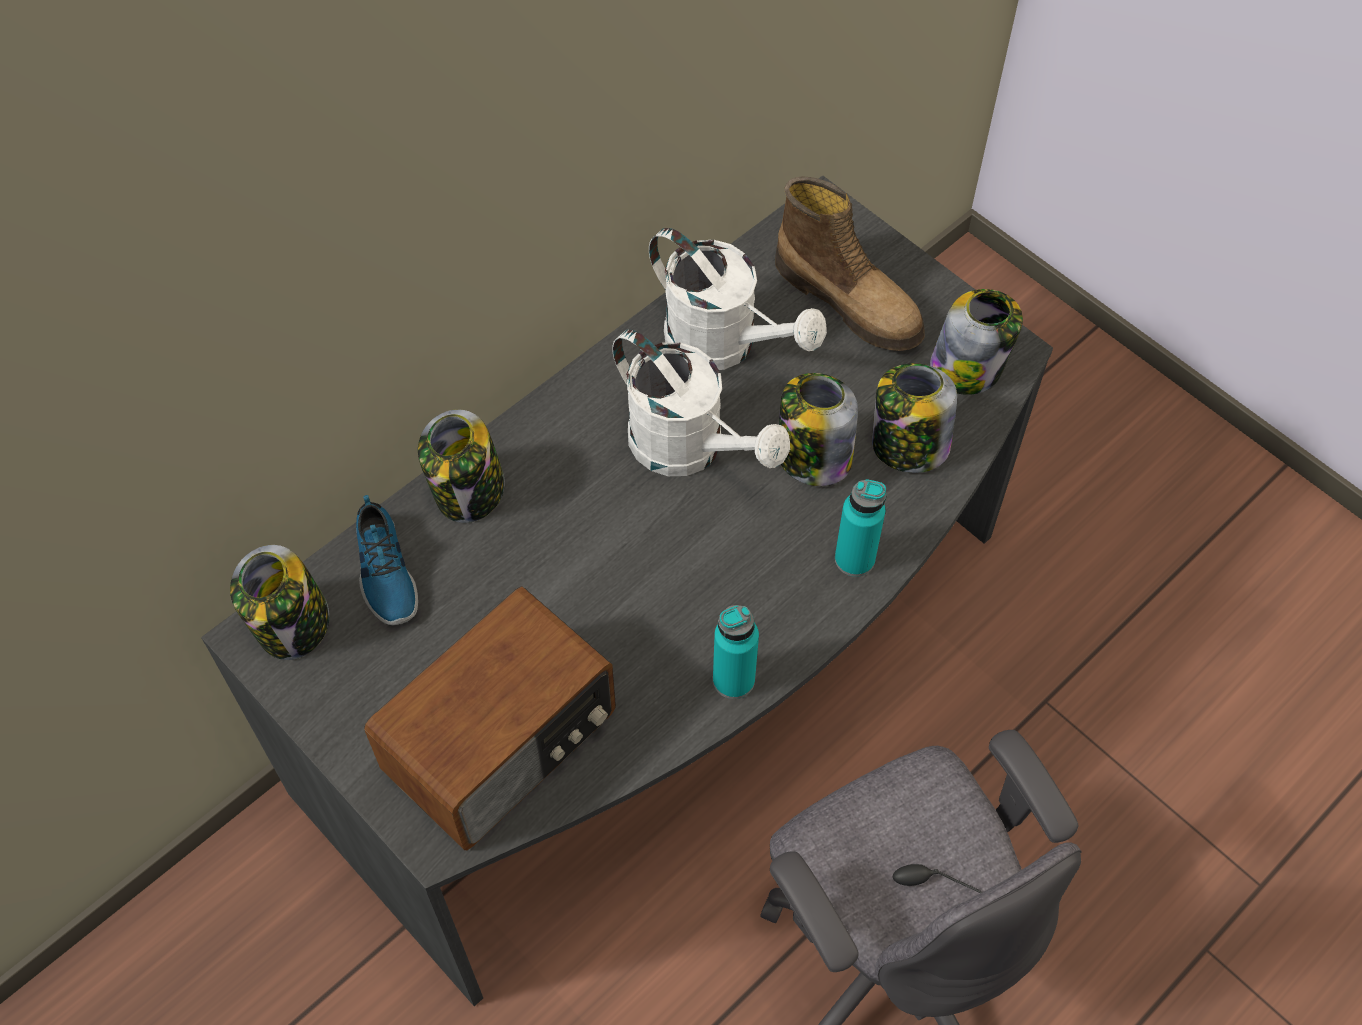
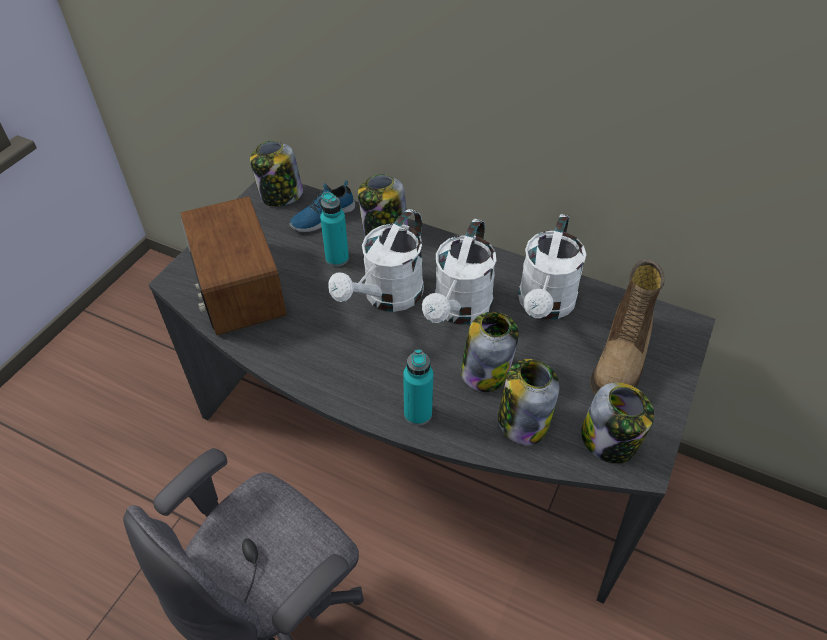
camera: 70 degrees right, 10 degrees down
(504, 742) = (237, 288): radio -> radio turned 45 degrees clockwise
(623, 532) = (387, 298): none -> white watering can
(733, 680) = (307, 374): turquoise bottle -> turquoise bottle (337, 258)

